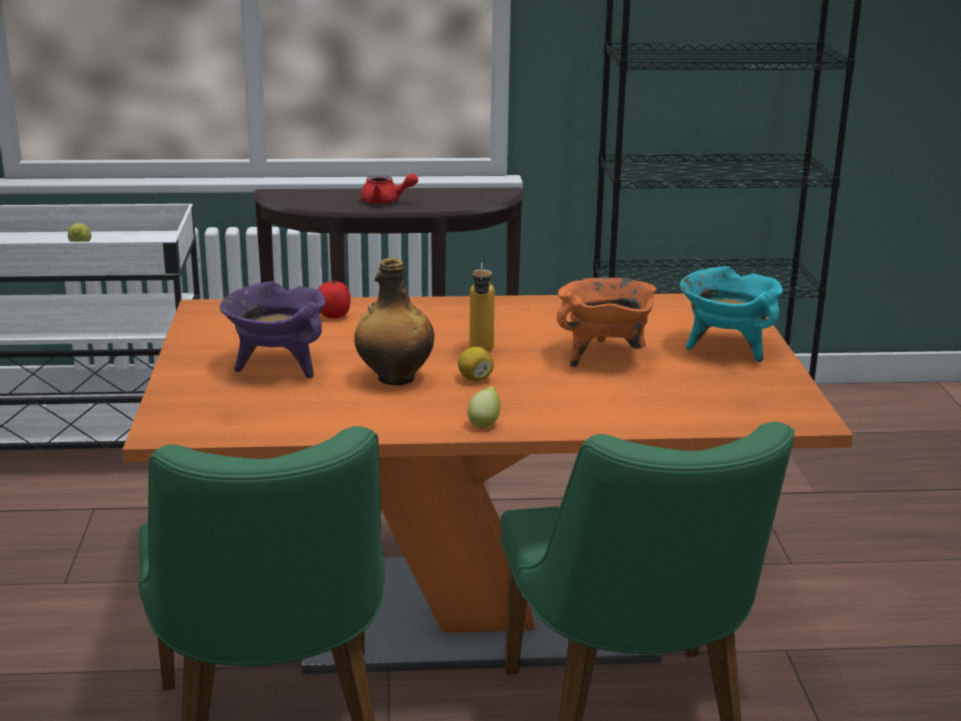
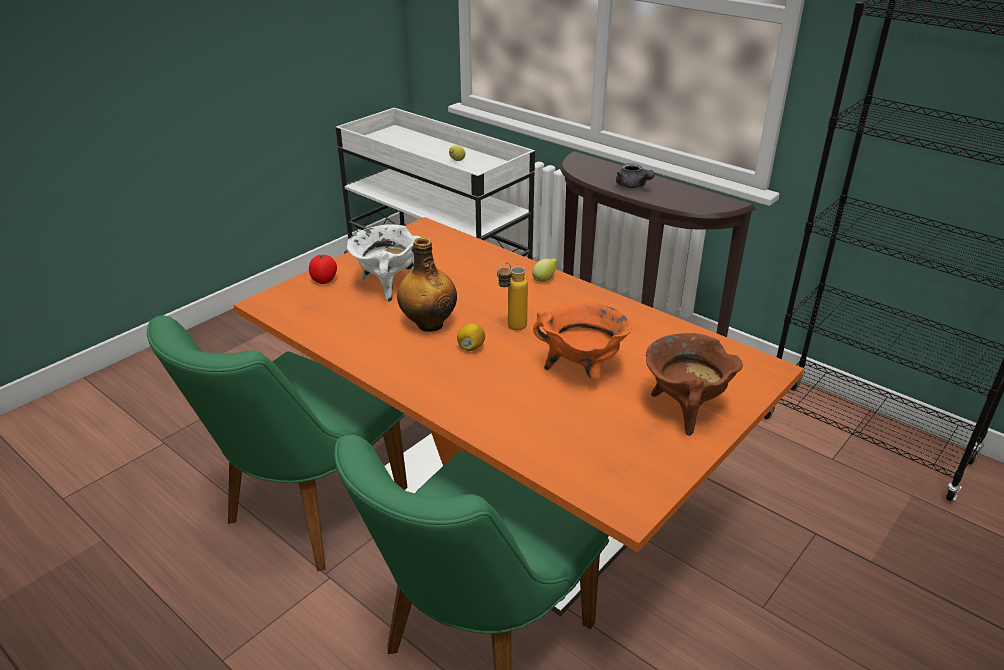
camera: 45 degrees right, 10 degrees up
(278, 367) = (387, 285): purple cooking pot -> white cooking pot
(334, 316) = (479, 262): tomato -> tomato (324, 281)
(386, 201) = (633, 186): red teapot -> grey teapot
(484, 423) = (415, 384): lemon -> lemon (544, 280)
(726, 348) = (684, 410): turquoise cooking pot -> brown cooking pot

